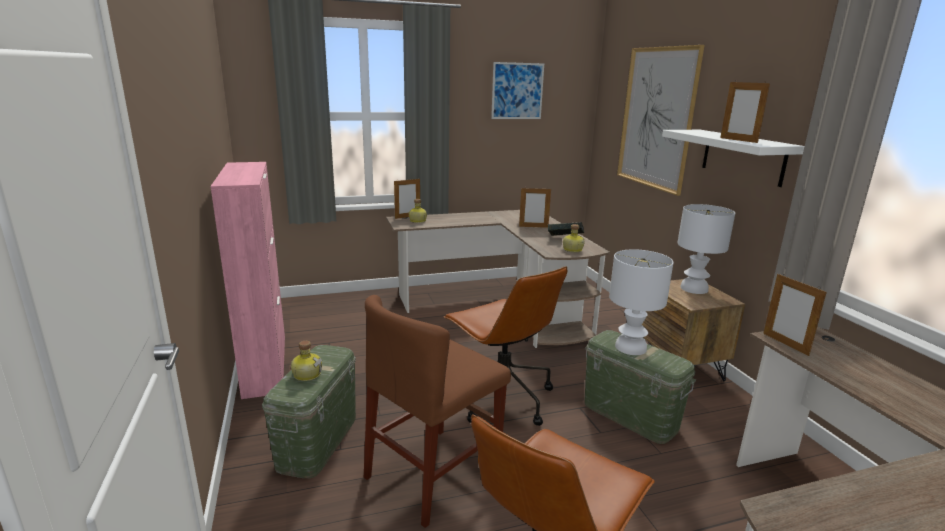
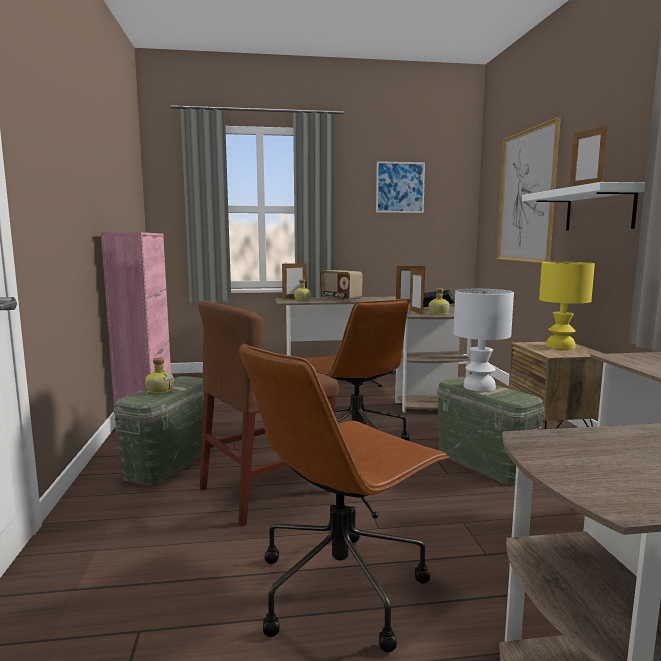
camera: 10 degrees right, 10 degrees down
(457, 219) = (340, 299): none -> radio
(694, 288) = (561, 346): white table lamp -> yellow table lamp
(785, 344) = (625, 360): picture frame -> picture frame (416, 312)

